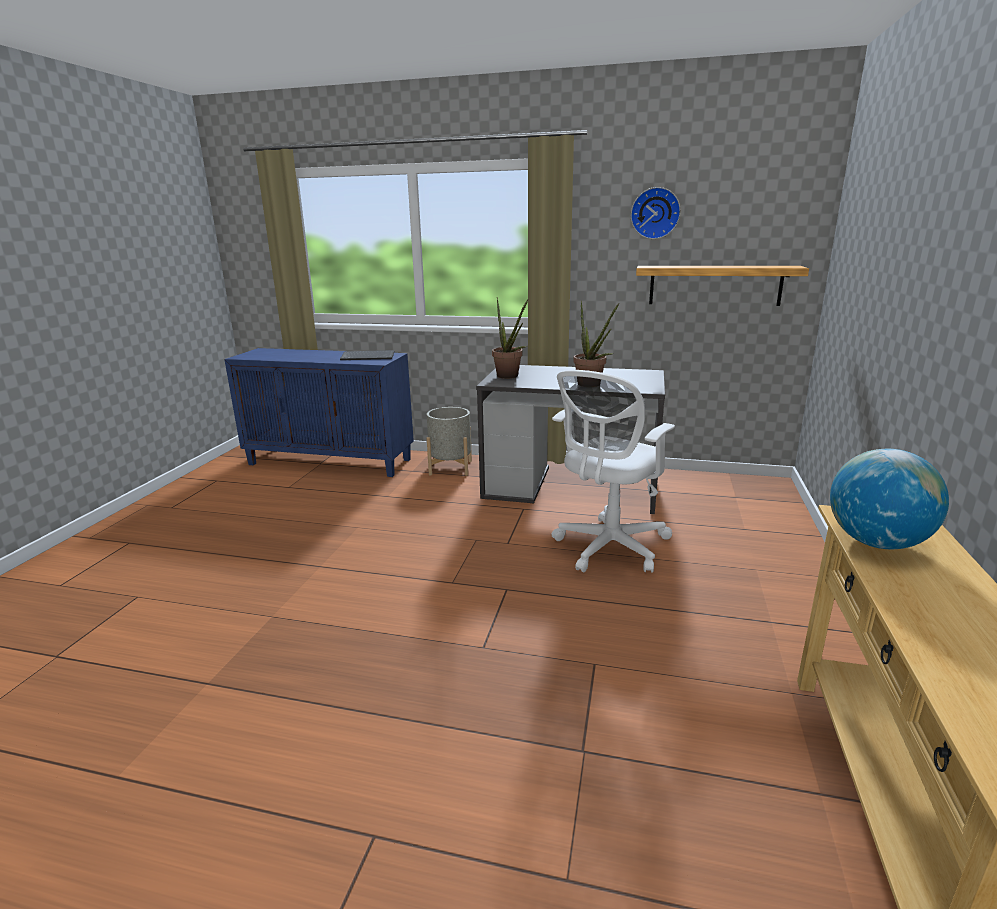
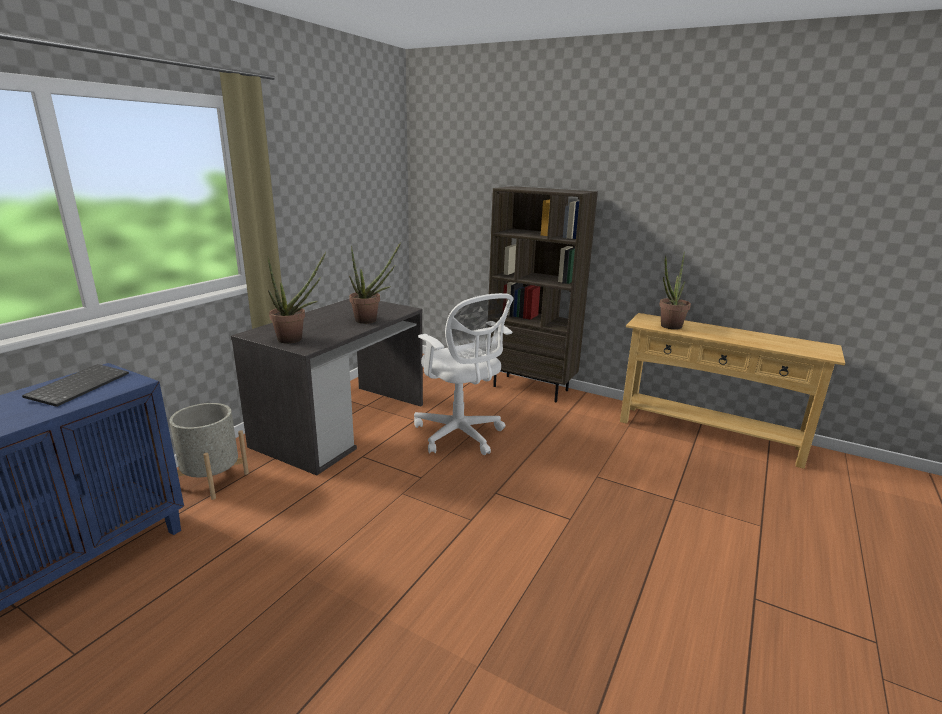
camera: 75 degrees left, 0 degrees up
(655, 213) = (319, 160): wall clock -> none
(715, 285) = (360, 220): shelf -> none
(806, 578) = (531, 388): none -> brown bookcase
(876, 543) = (668, 327): globe -> potted plant

